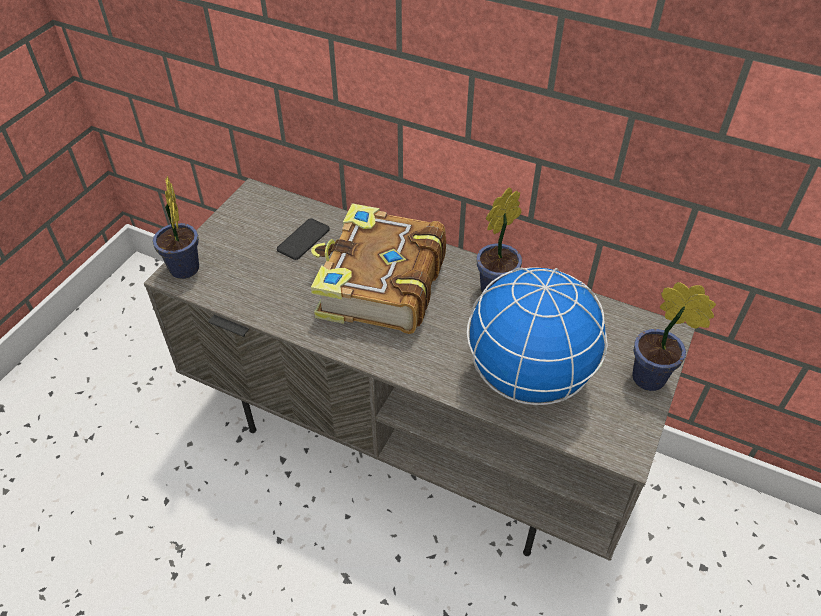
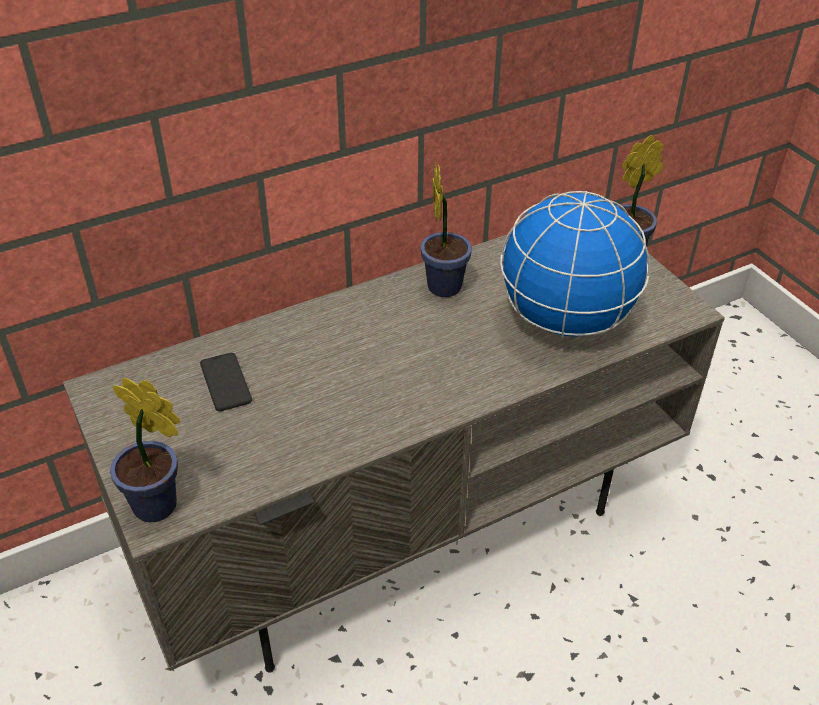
camera: 55 degrees left, 5 degrees down
(379, 285) = (358, 358): book -> none

